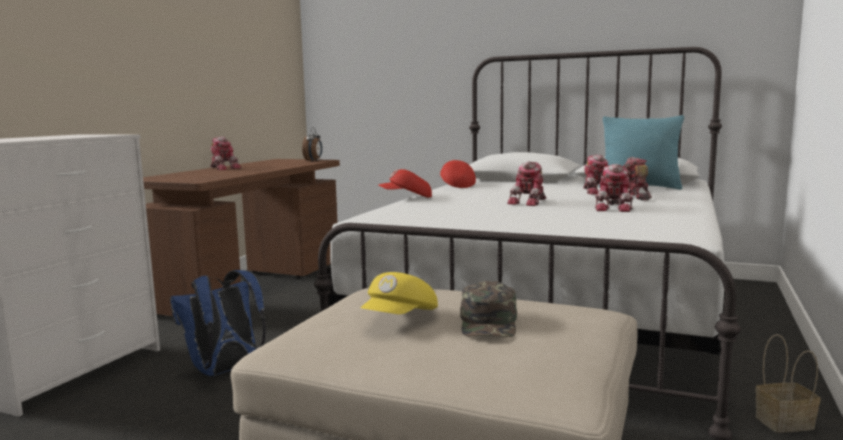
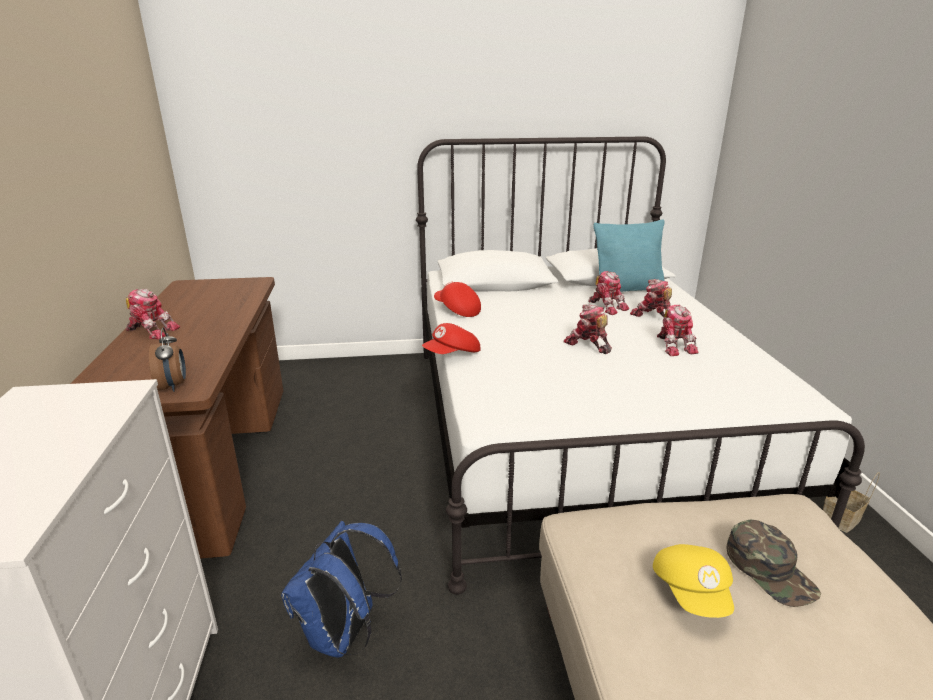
camera: 30 degrees left, 15 degrees up
(313, 161) = (244, 285): alarm clock -> alarm clock (173, 386)
(530, 202) = (588, 345): toy robot -> toy robot turned 135 degrees clockwise

